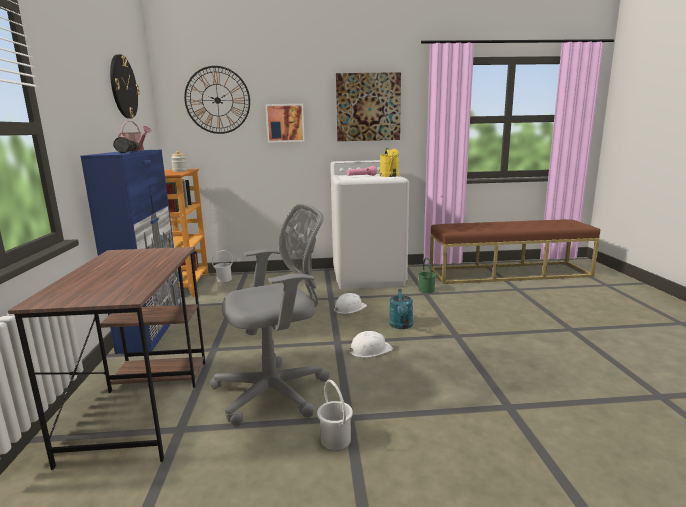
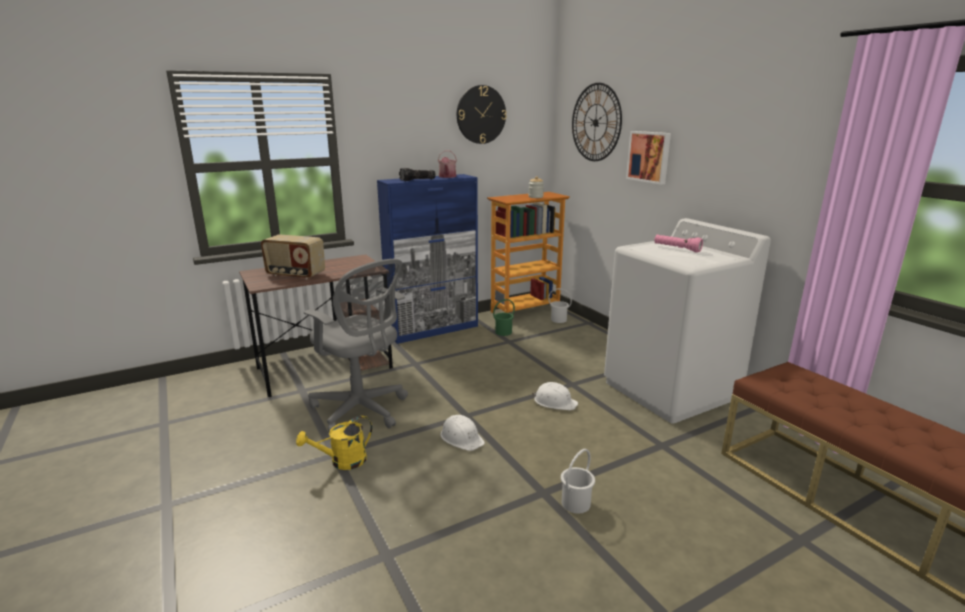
camera: 65 degrees right, 5 degrees up
(119, 279) = (295, 275): none -> radio
(335, 440) = (302, 455): white bucket -> white bucket (575, 503)
(368, 107) = (749, 145): picture -> none
(390, 176) = (705, 260): yellow watering can -> yellow watering can (342, 462)
(401, 326) = (537, 446): turquoise watering can -> none
(426, 290) = (675, 443): green bucket -> green bucket (503, 332)

